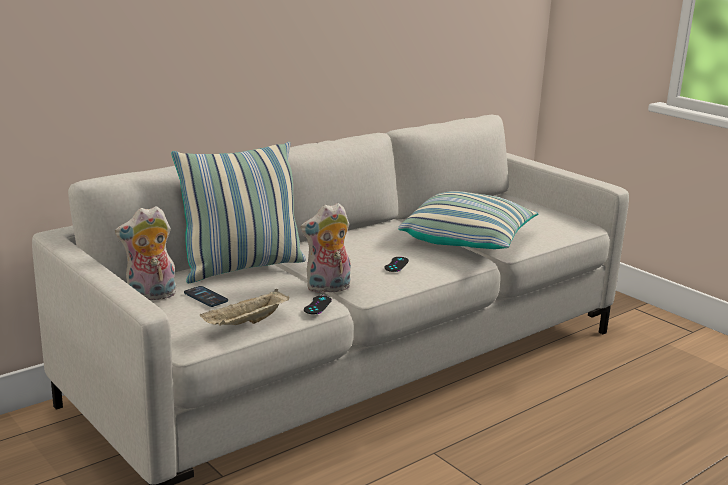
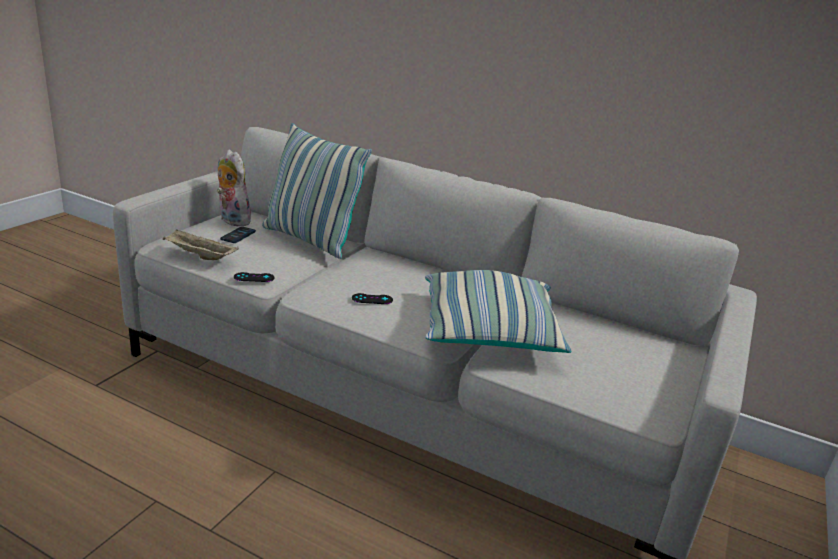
camera: 65 degrees right, 5 degrees up
(328, 288) = (299, 279): plush toy -> none

